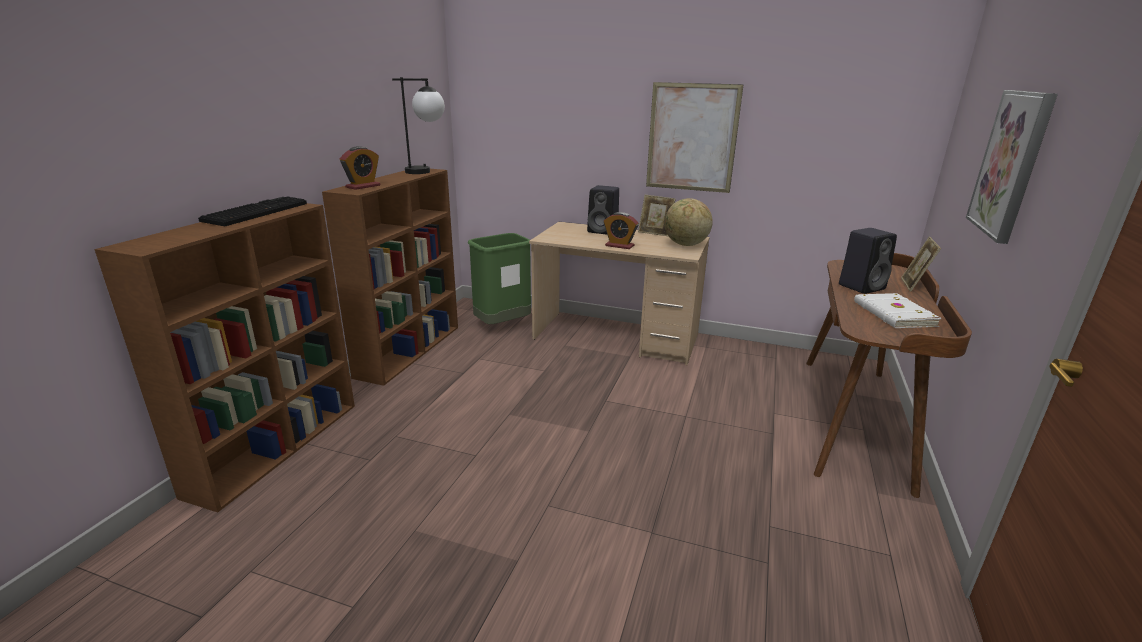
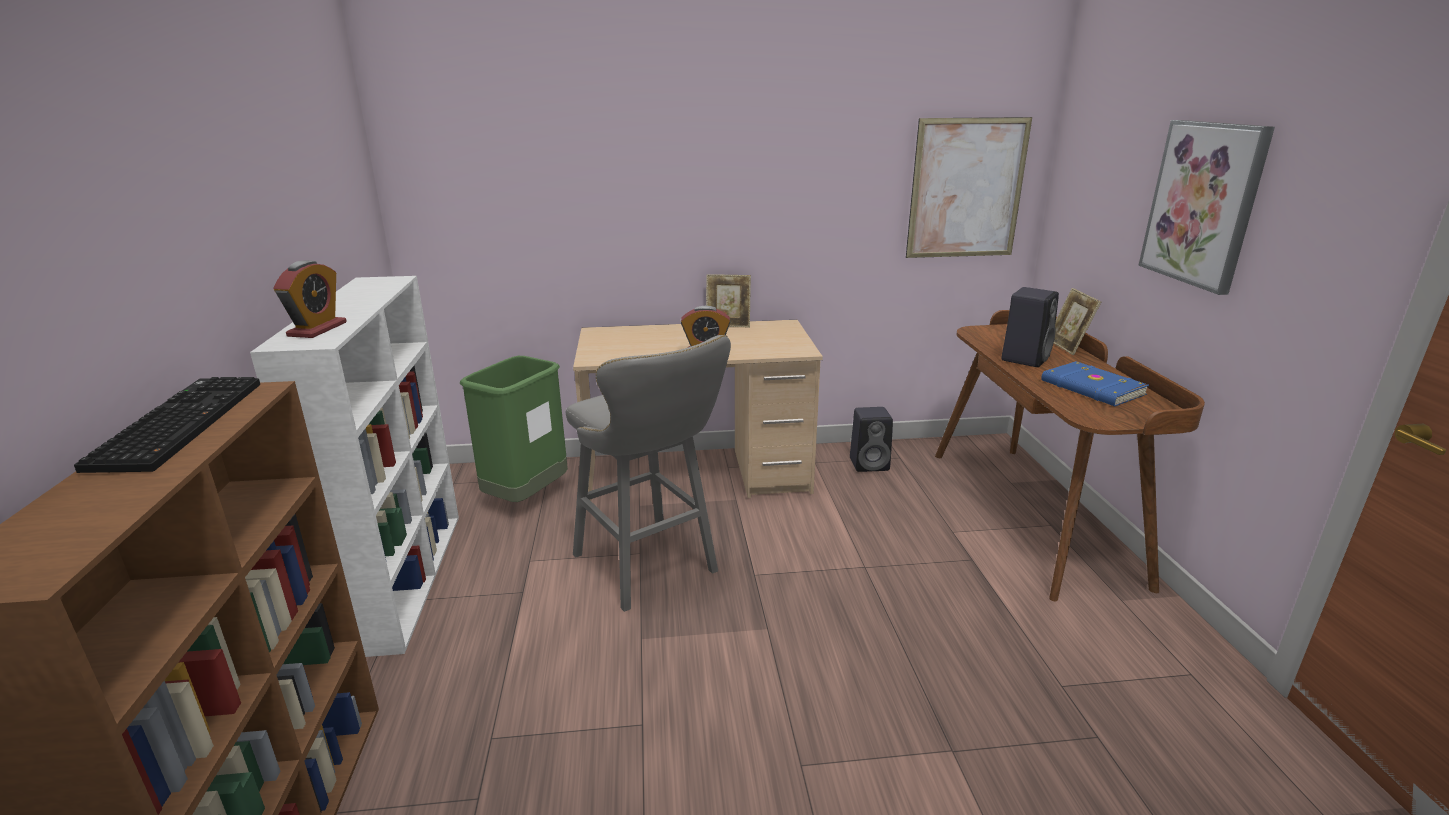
camera: 25 degrees left, 0 degrees up
(410, 350) = (405, 577): brown bookcase -> white bookcase
(427, 171) = (386, 282): table lamp -> none
(544, 382) = (653, 571): none -> grey stool
(604, 231) = (660, 333): black speaker -> black speaker (870, 464)
(685, 245) = (784, 336): globe -> none
(692, 138) = (763, 192): picture -> picture (966, 189)
(893, 314) = (1092, 388): white book -> blue book

